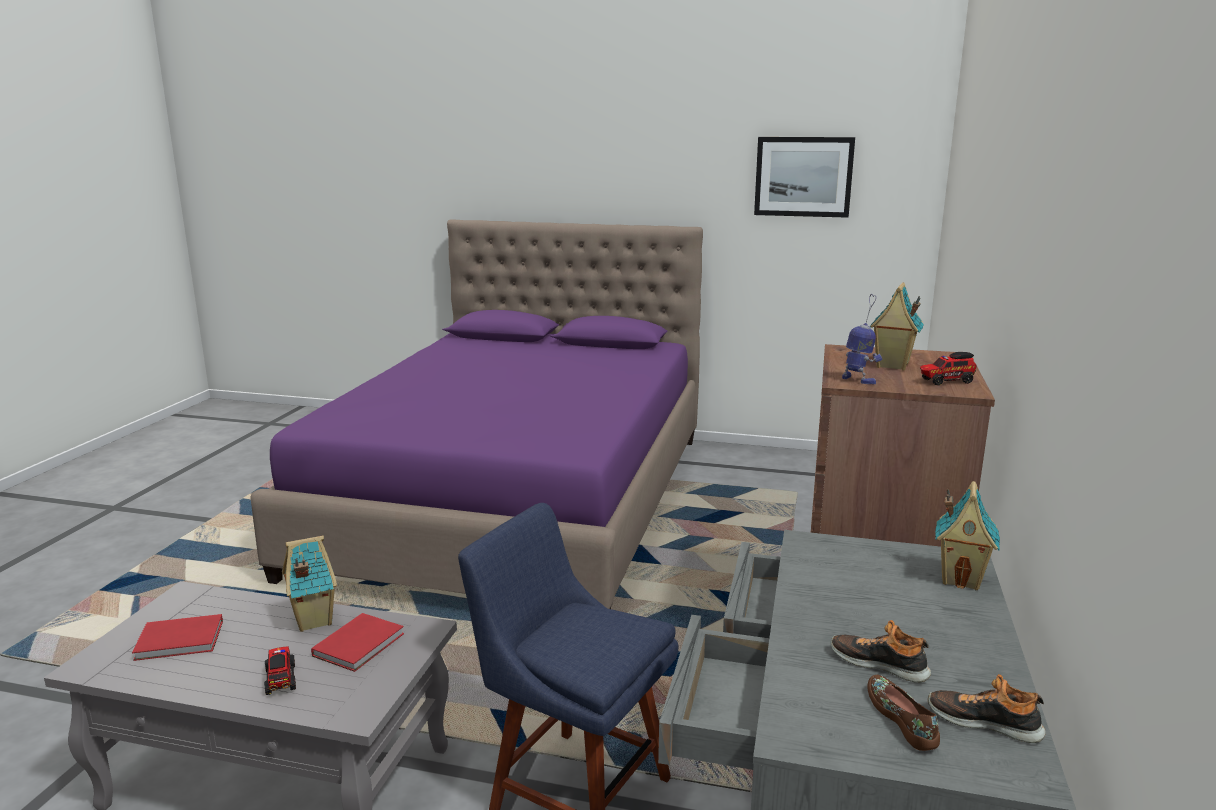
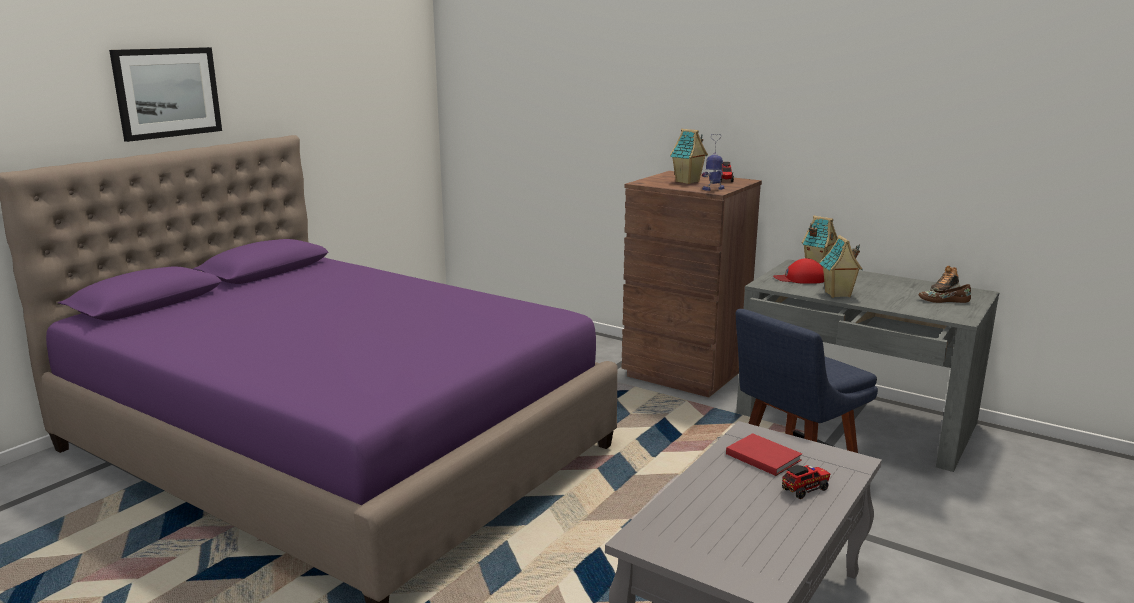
camera: 70 degrees left, 0 degrees up
(181, 641) = (733, 536): red book -> none
(281, 679) = (805, 489): toy truck -> toy truck turned 150 degrees clockwise
(312, 621) = (718, 475): toy house -> toy house (837, 294)
(803, 176) = (354, 78): picture -> picture (167, 92)
(873, 567) = (800, 279): none -> red cap
(879, 663) = (898, 295): shoe -> none

